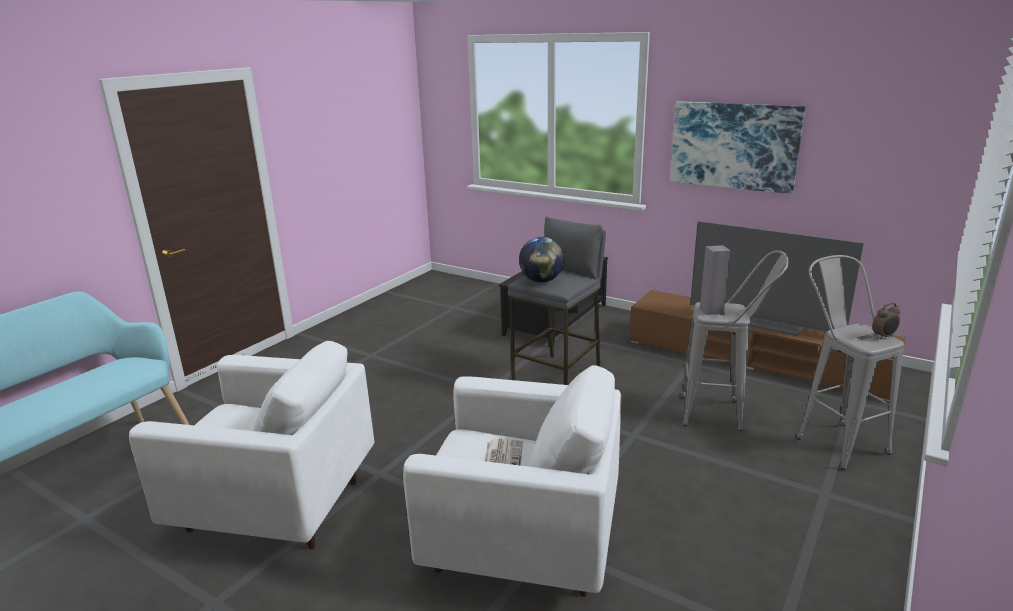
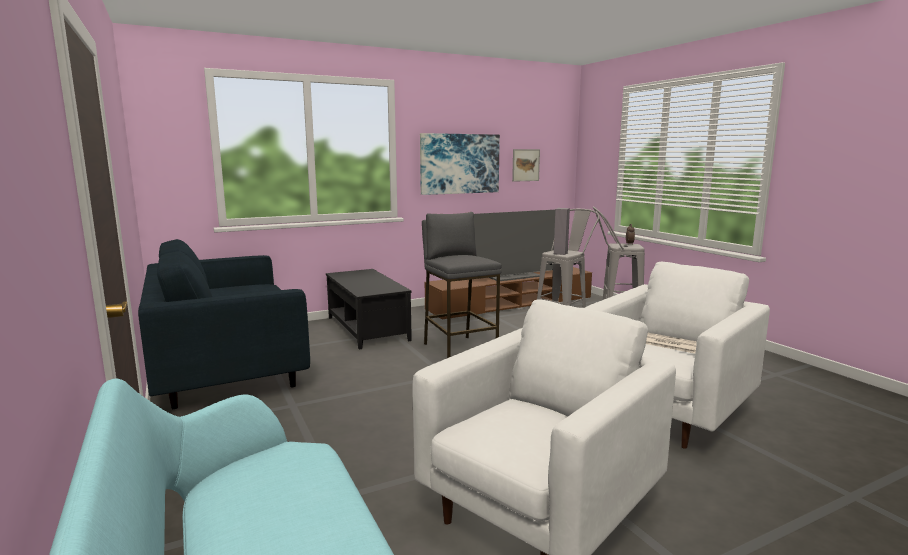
camera: 60 degrees left, 10 degrees down
(415, 308) = (228, 366): none -> blue sofa
(541, 281) = (465, 260): globe -> none
(857, 157) = (525, 165): none -> picture

